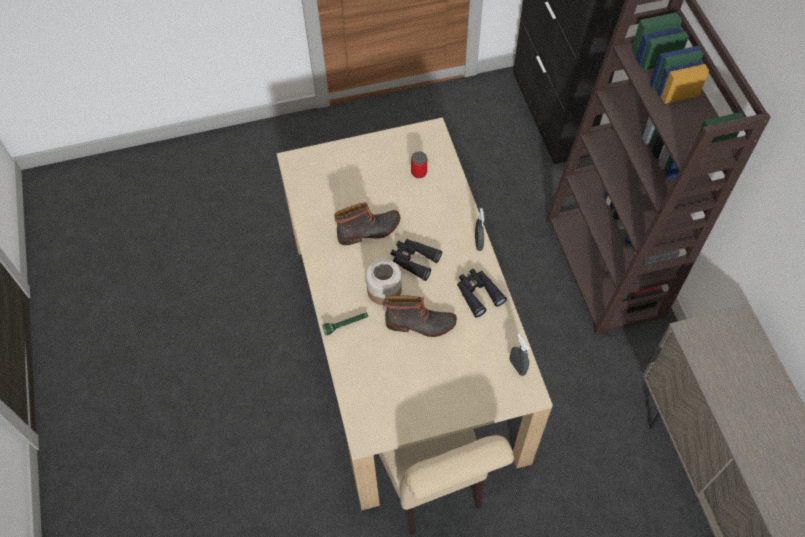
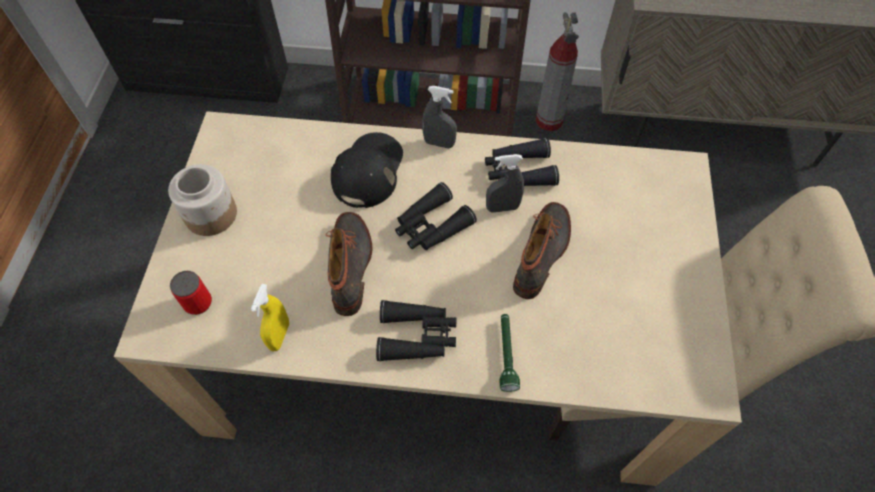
camera: 70 degrees left, 0 degrees up
(314, 216) = (279, 336): none -> yellow spray bottle
(340, 278) = (417, 336): none -> black binoculars
(384, 290) = (466, 282): jar -> jar (211, 215)
(419, 172) = (283, 170): can -> can (198, 303)
(438, 214) = (368, 171): none -> black cap
(517, 367) = (644, 168): grey spray bottle -> grey spray bottle (502, 208)
(645, 354) = (549, 120): none -> fire extinguisher

